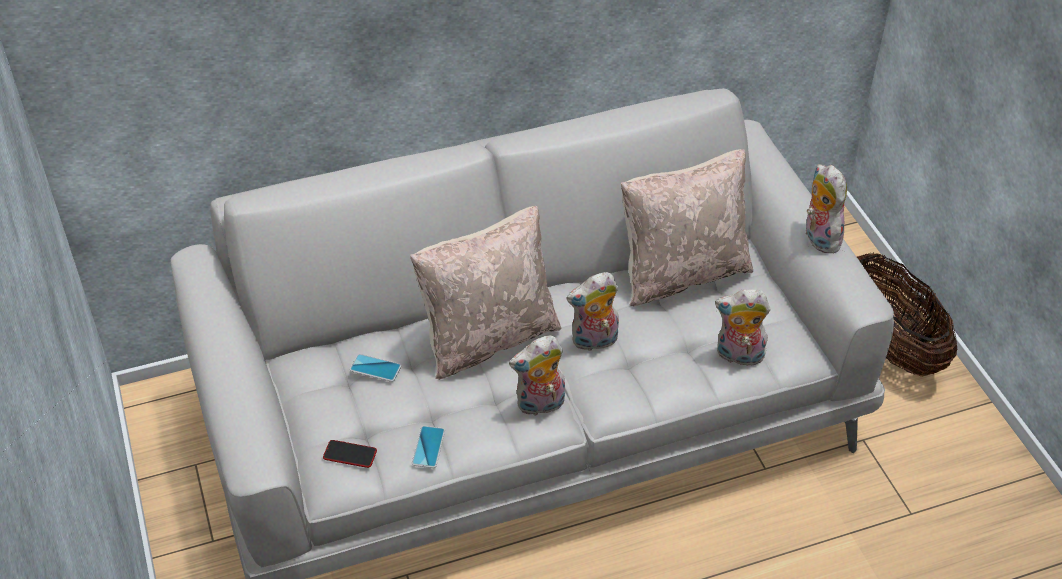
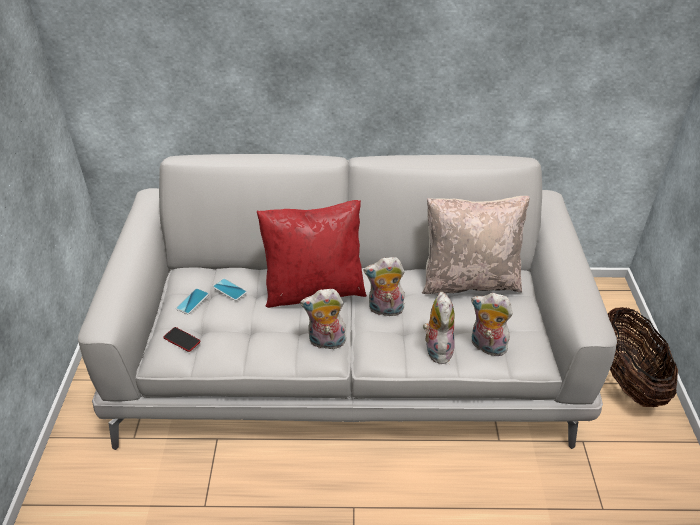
camera: 20 degrees right, 5 degrees down
(428, 447) = (235, 349): phone -> phone (192, 301)
(488, 337) = (314, 289): beige pillow -> red pillow
(818, 237) = (574, 275): plush toy -> plush toy (436, 349)

